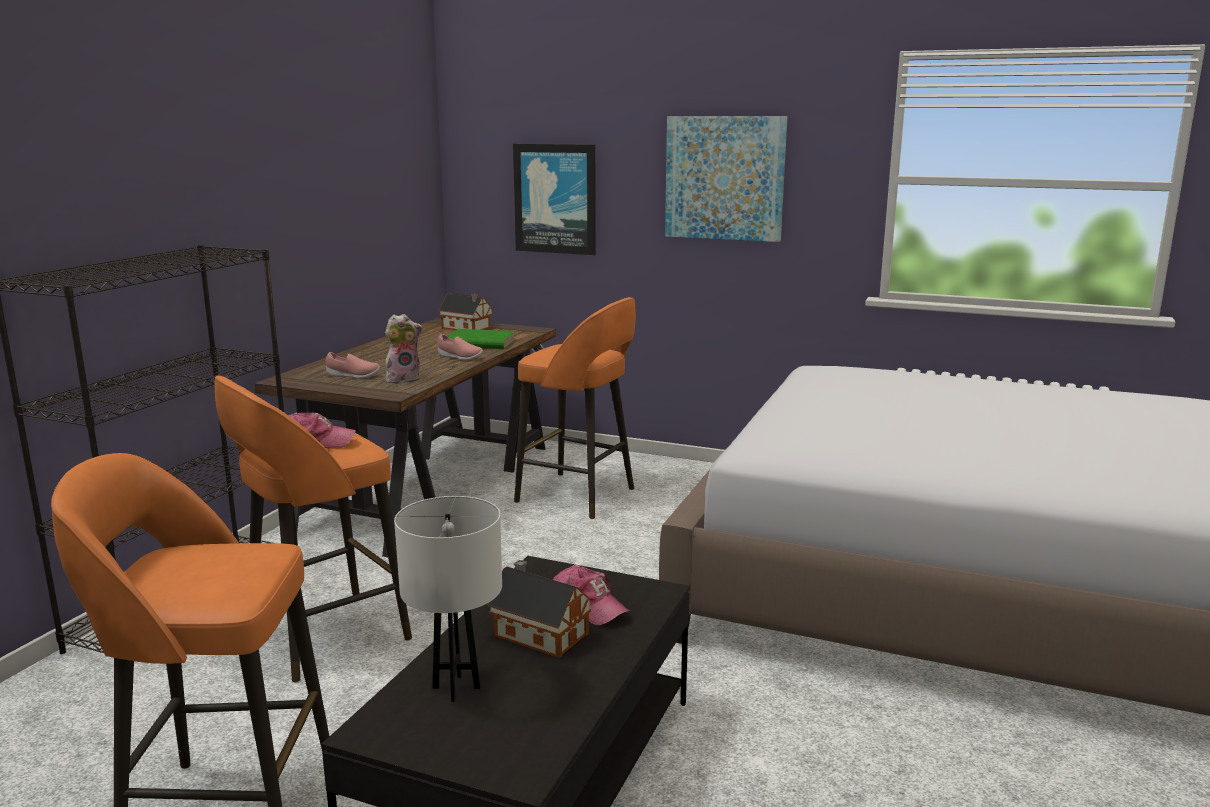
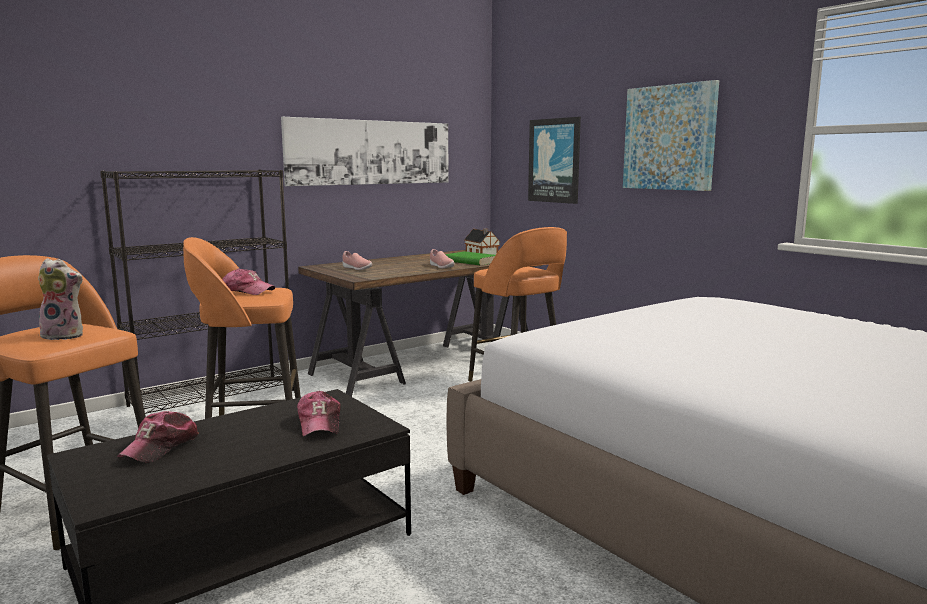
camera: 30 degrees right, 5 degrees down
(322, 200) = (371, 152): none -> picture
(404, 379) = (381, 273): plush toy -> plush toy (65, 335)
(456, 687) = (161, 447): white table lamp -> cap
(538, 633) = (261, 431): toy house -> none

